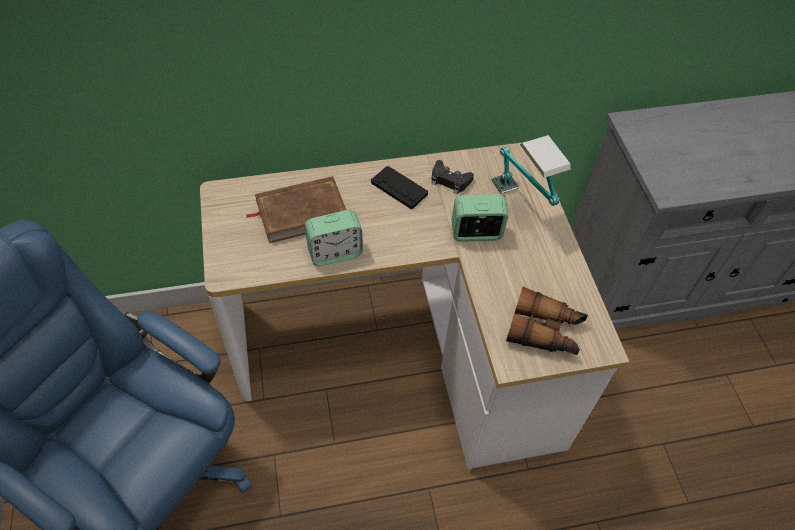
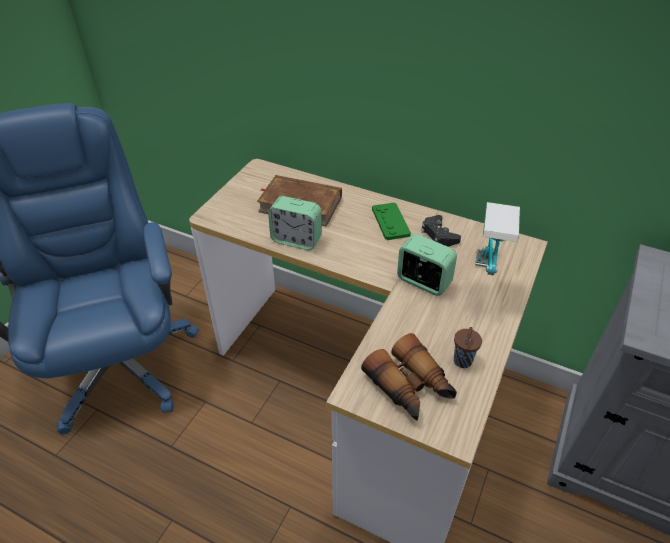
camera: 40 degrees right, 10 degrees down
(399, 188) = (390, 222): black game controller -> green game controller
(561, 287) = (462, 362): none -> brown cup

